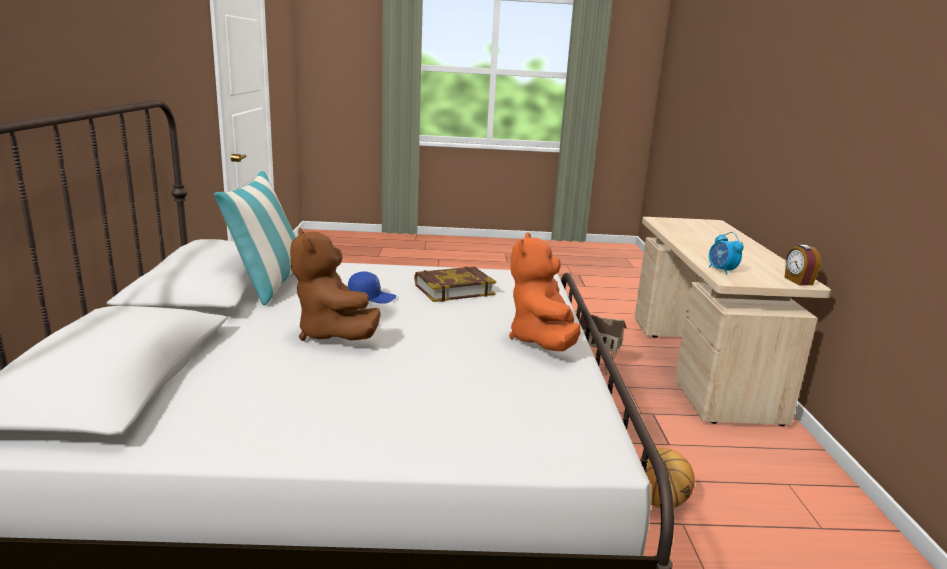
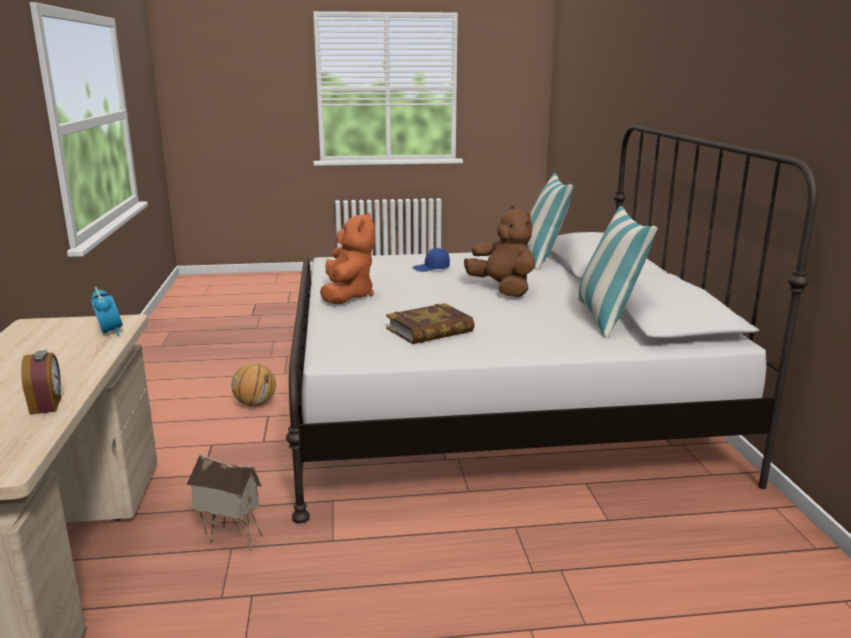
camera: 175 degrees right, 0 degrees up
(163, 413) = (542, 258): none -> pillow
(371, 297) = (503, 316): blue cap -> blue cap (431, 268)
(797, 281) = (35, 326): alarm clock -> alarm clock (47, 405)

